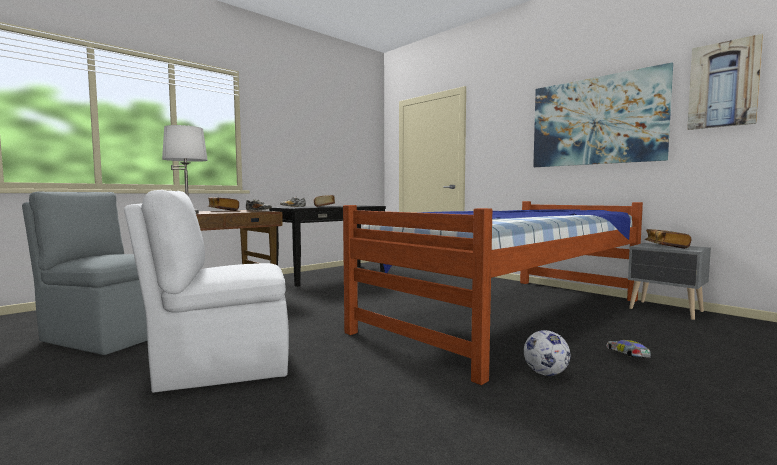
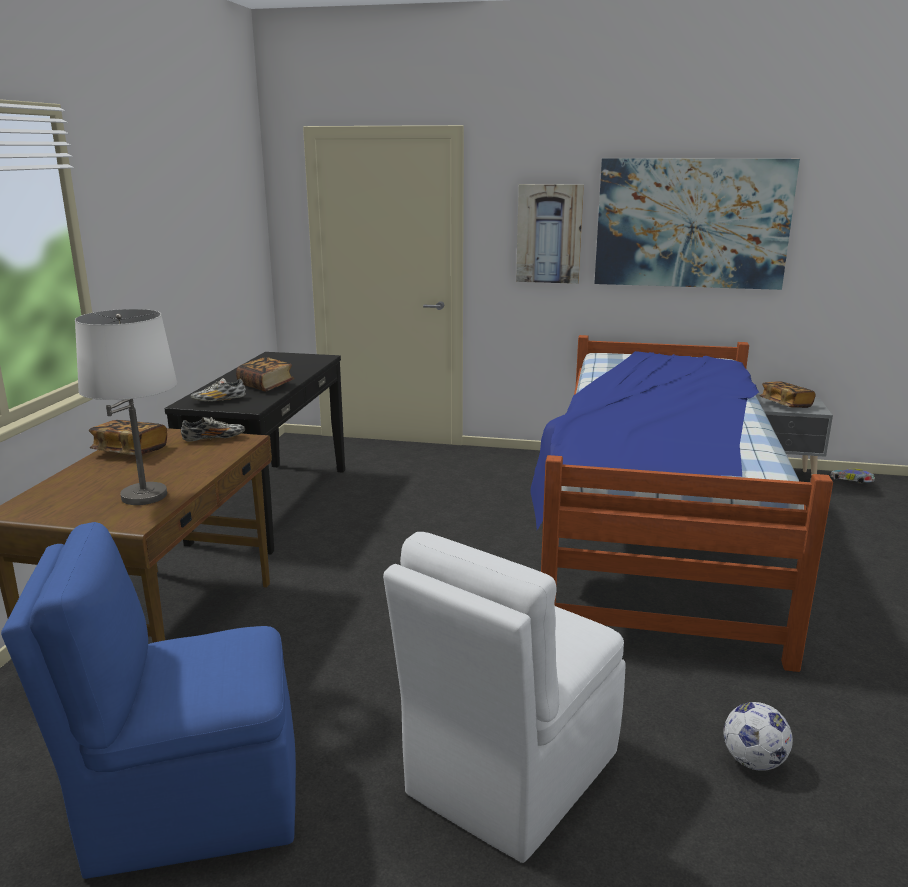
camera: 35 degrees left, 15 degrees up
(107, 336) = (189, 805): grey chair -> blue chair
(545, 373) = (820, 629): football -> football (753, 762)
(628, 357) = (842, 574): toy car -> toy car (852, 483)
(723, 85) = (852, 200): picture -> picture (549, 234)

